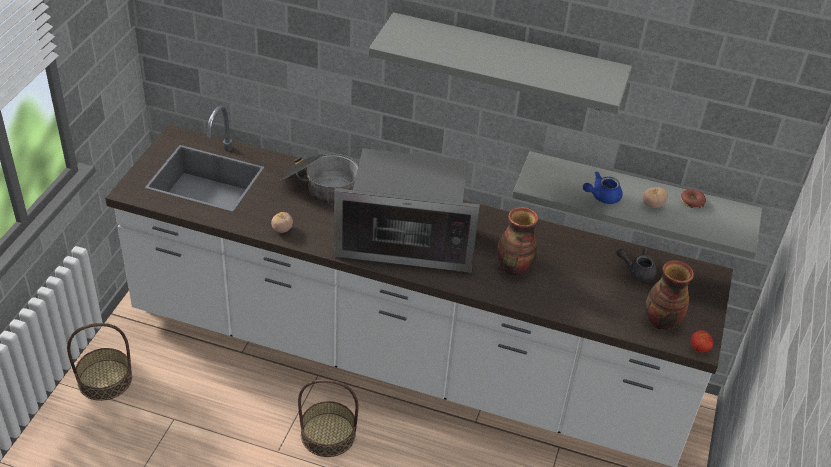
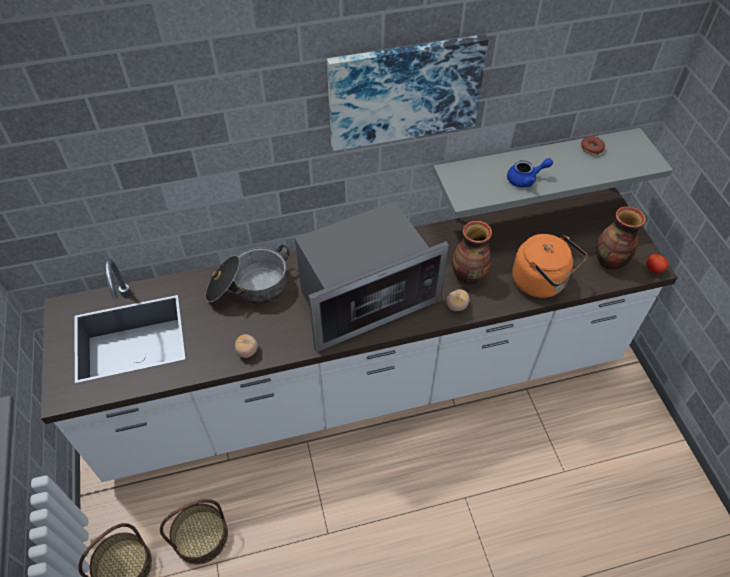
camera: 30 degrees left, 10 degrees up
(328, 434) = (356, 490): basket -> basket (201, 536)
(506, 62) = (404, 91): grey shelf -> picture
(576, 304) = (541, 282): none -> orange kettle
(601, 196) = (525, 179): blue teapot -> blue teapot turned 135 degrees counterclockwise
(636, 271) = (556, 227): grey teapot -> none
(652, 205) = (568, 166): tomato -> tomato (456, 306)

